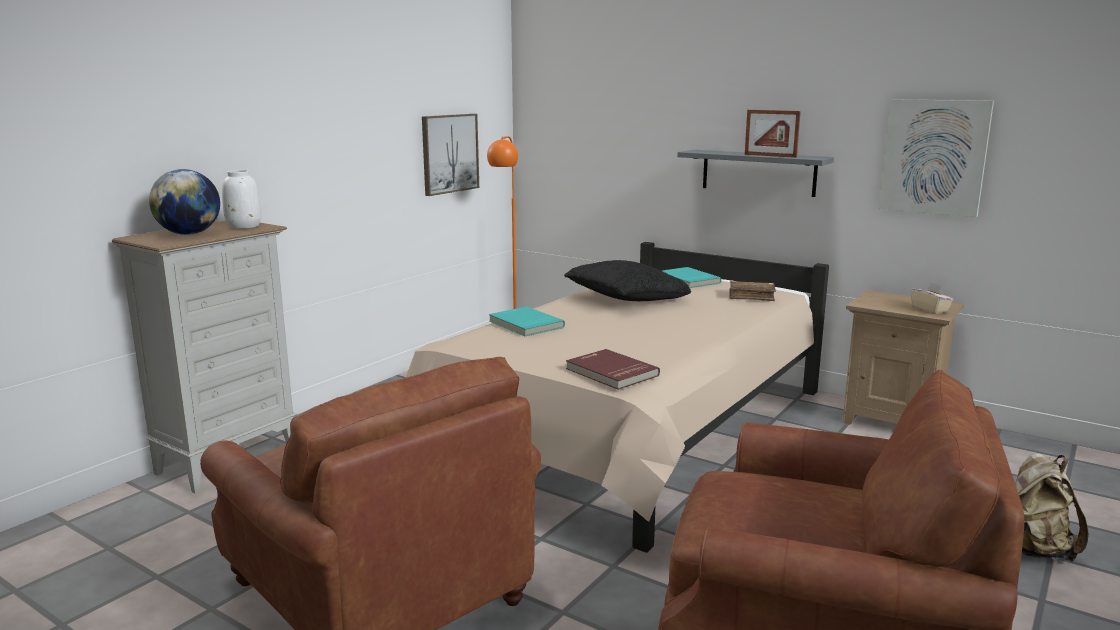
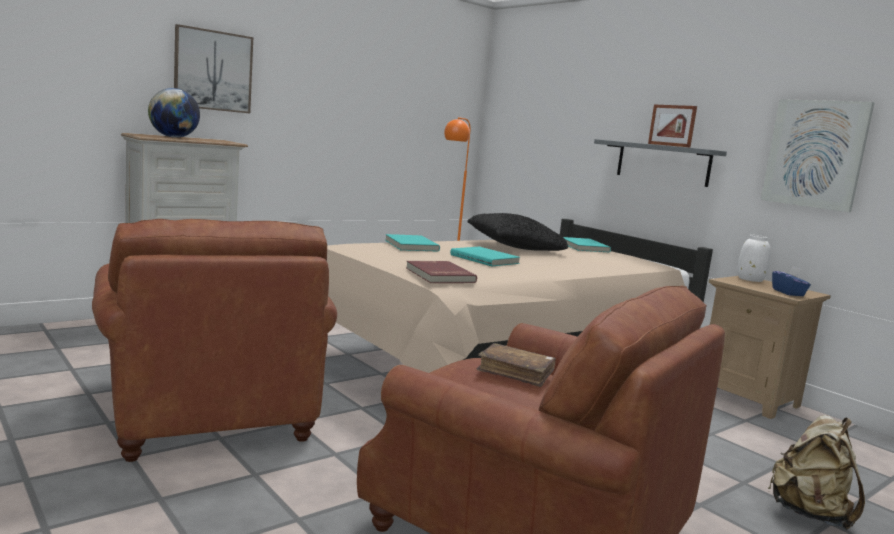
camera: 15 degrees right, 5 degrees down
(244, 226) = (218, 140): white vase -> white vase (750, 279)
(449, 153) = (419, 128): picture -> picture (213, 70)
(623, 329) = (485, 259): none -> turquoise book
(751, 296) = (626, 261): brown book -> brown book (515, 372)
(930, 310) = (788, 293): beige tissue box -> blue tissue box

